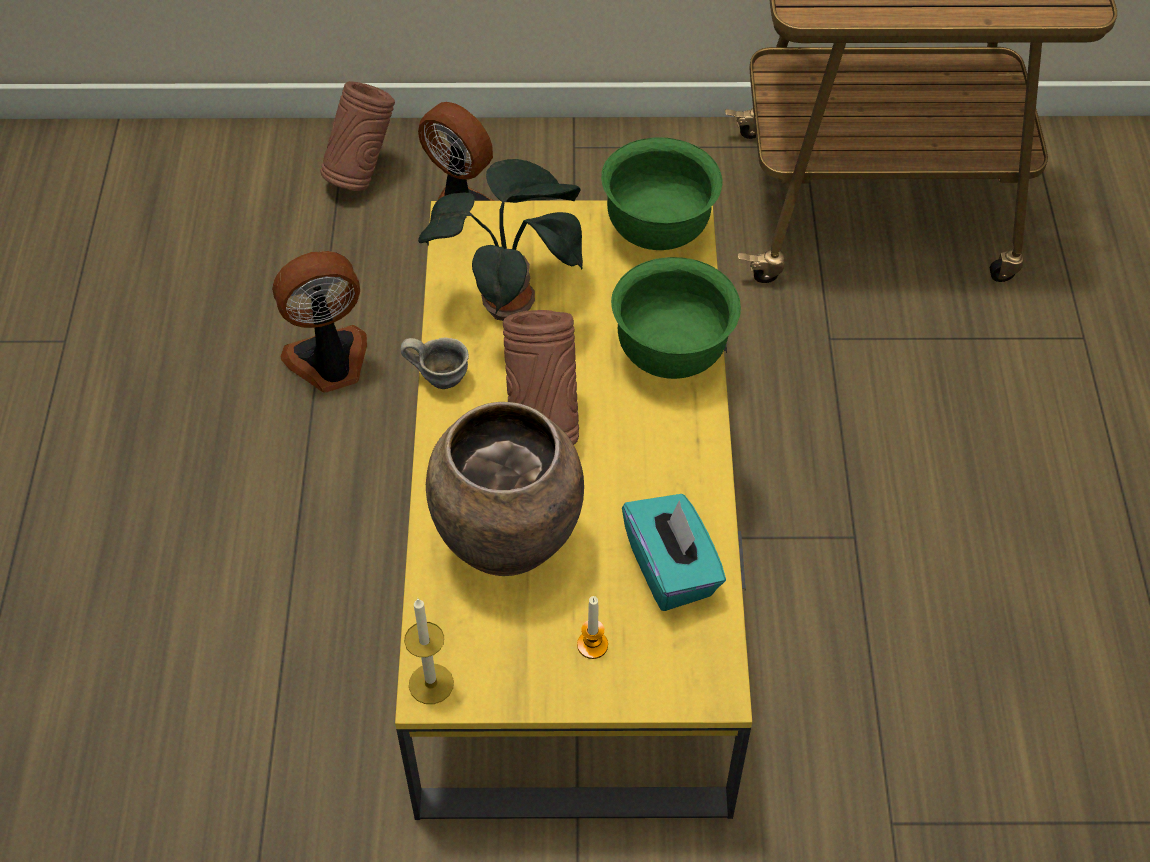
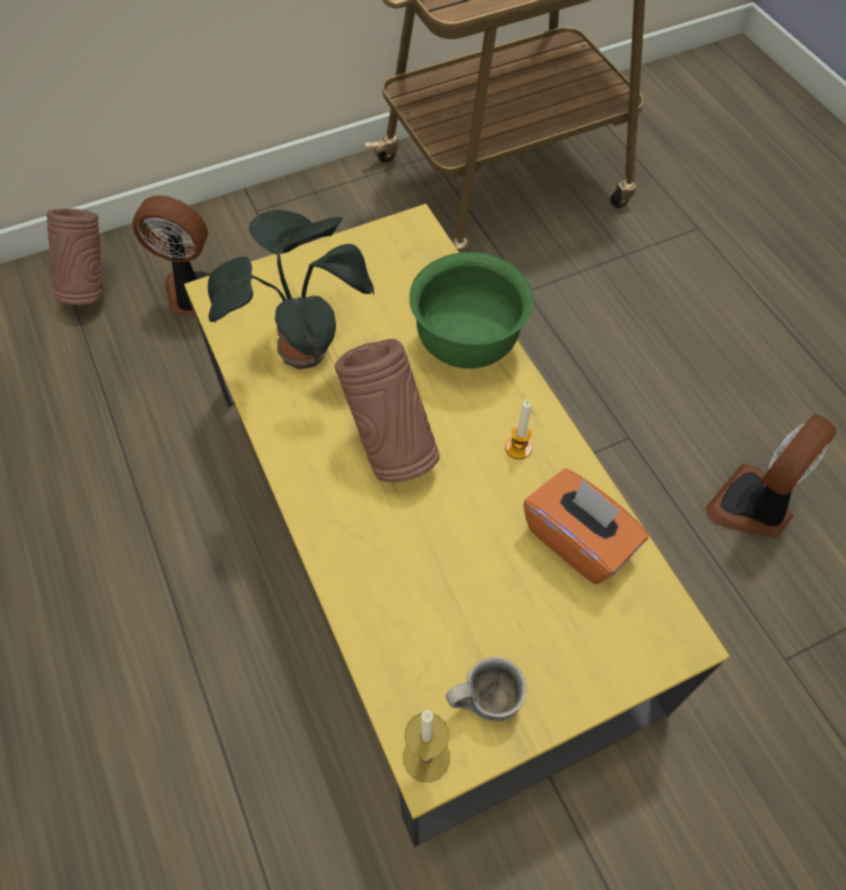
camera: 25 degrees left, 5 degrees up
(330, 363) = (138, 457): fan -> fan (753, 507)
(440, 376) = (275, 441): grey mug -> grey mug (486, 697)
(507, 544) = (421, 579): brown vase -> none
(592, 645) = (552, 645): candle -> candle (518, 447)
(658, 230) = (396, 243): green bowl -> none
(671, 569) = (578, 540): turquoise tissue box -> orange tissue box

